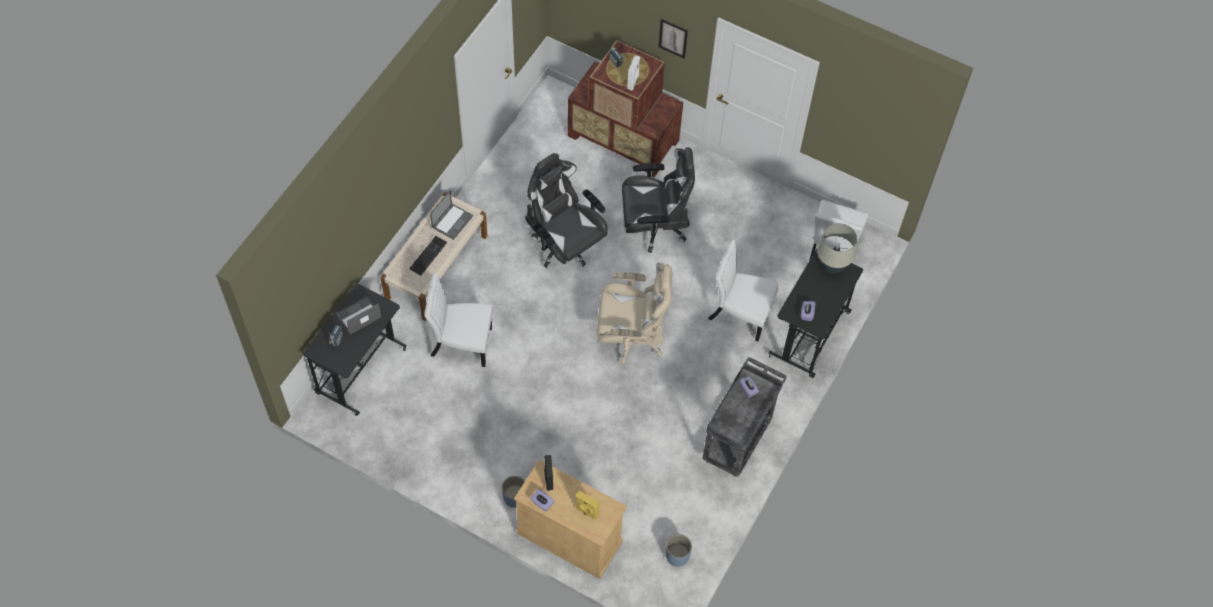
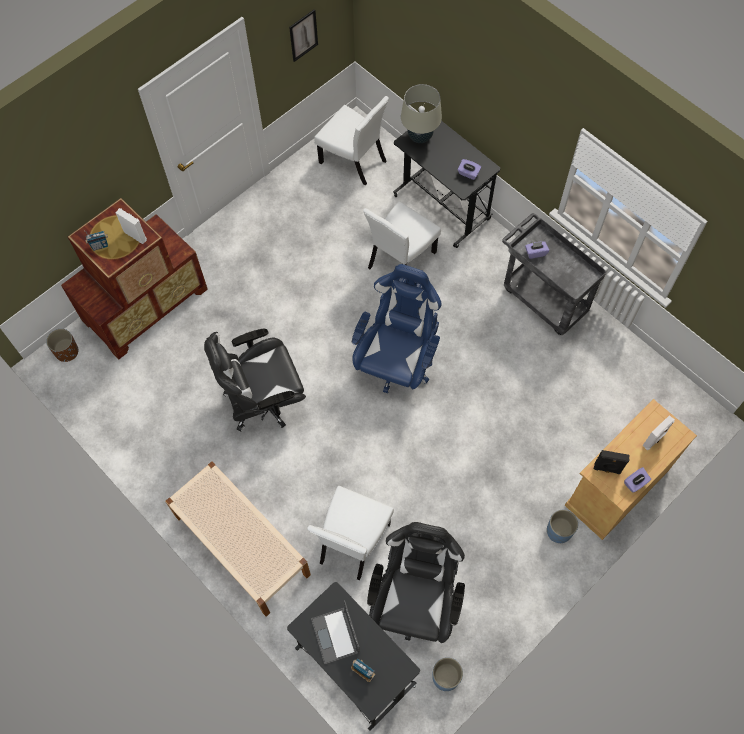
camera: 70 degrees left, 5 degrees up
(428, 255) = (248, 540): keyboard -> none
(452, 221) = (211, 501): laptop -> none
(562, 99) = (67, 351): none -> brown planter
(586, 512) = (654, 440): yellow speaker -> white speaker
(630, 337) = (397, 365): beige office chair -> blue office chair
(653, 227) = (270, 307): black office chair -> black office chair (415, 604)
(673, 38) = (111, 166): picture -> picture (303, 35)
(677, 556) = (656, 390): blue planter -> blue planter (446, 677)

